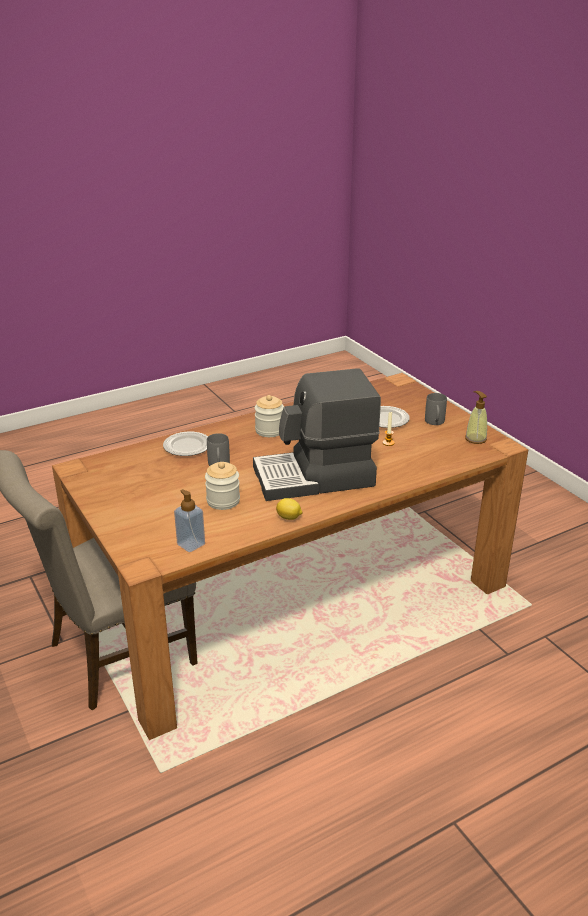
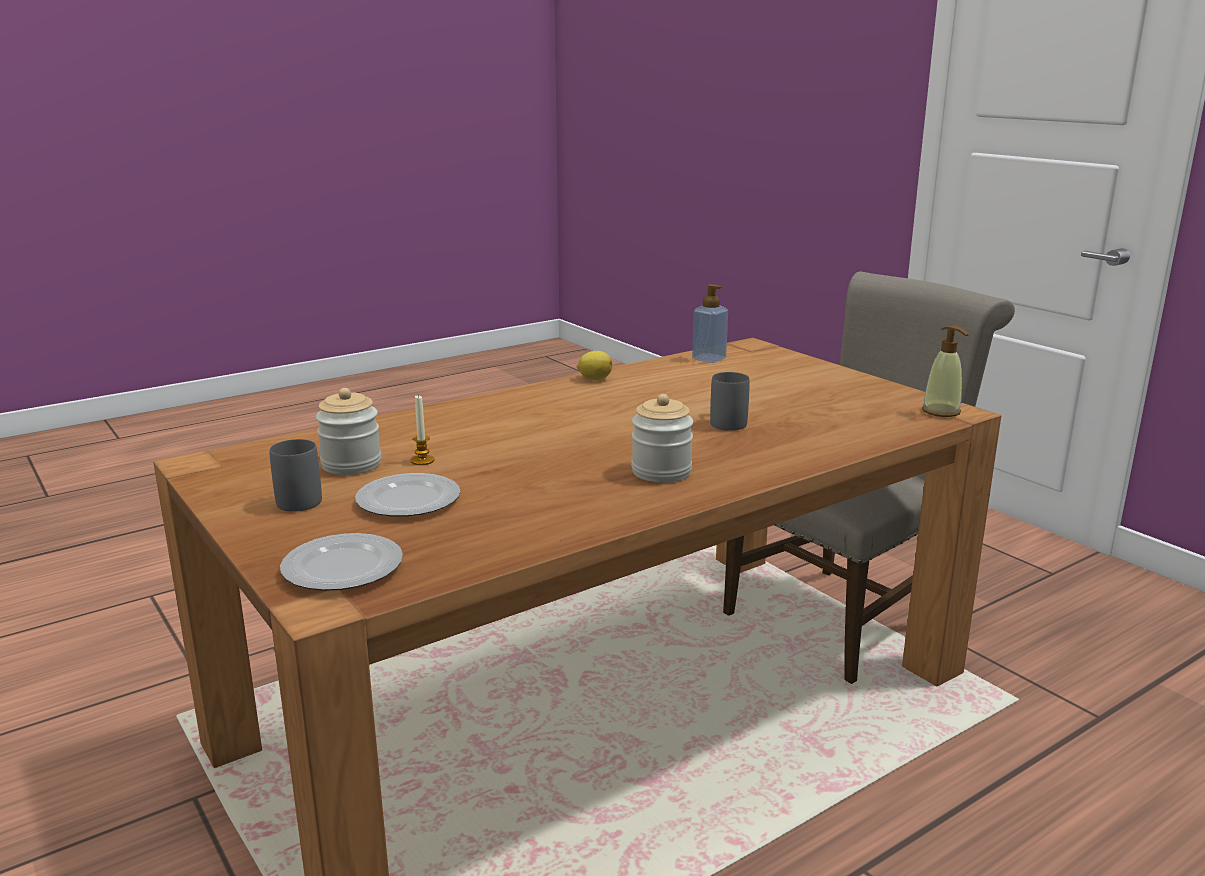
camera: 175 degrees right, 10 degrees down
(188, 446) = (802, 443): plate -> plate (341, 568)
(223, 501) = (693, 389): jar -> jar (351, 464)
(315, 477) = (562, 414): coffee machine -> none
(475, 439) = (241, 471): soap dispenser -> soap dispenser (941, 411)

